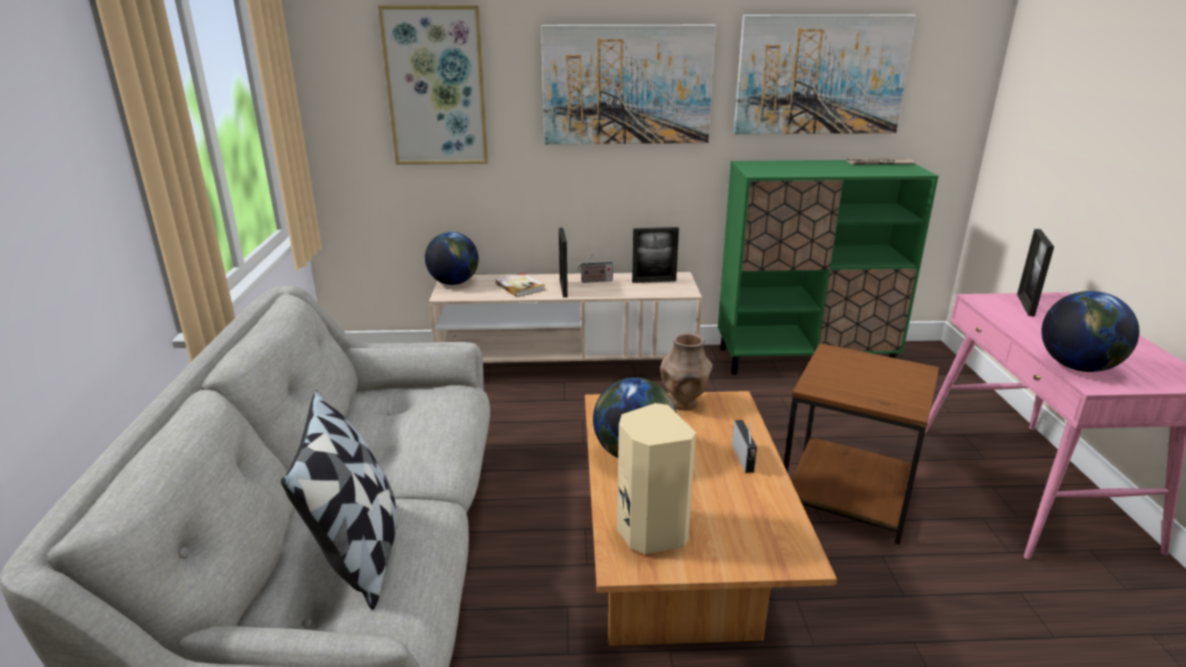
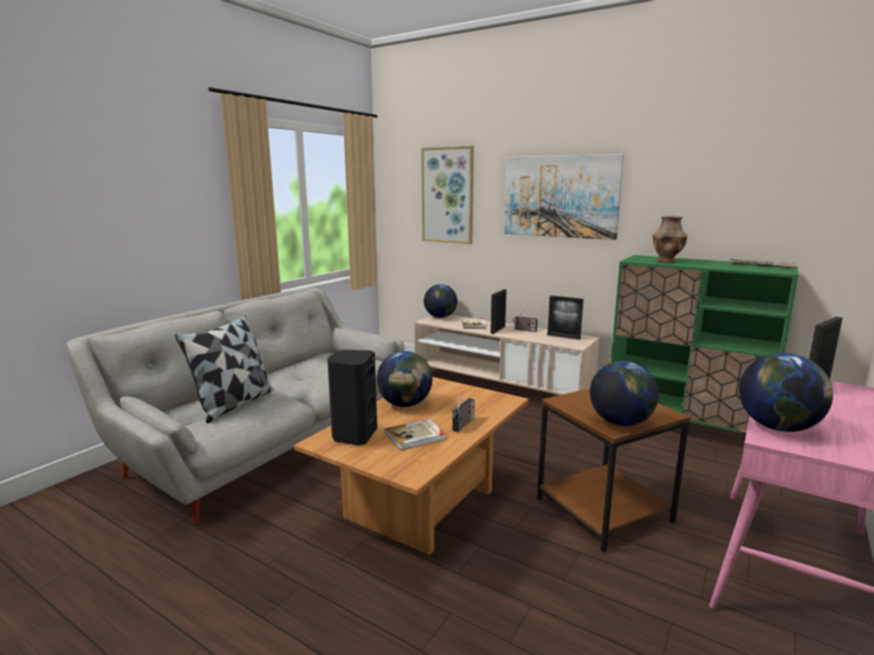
camera: 35 degrees right, 10 degrees down
(649, 532) = (353, 435): beige speaker -> black speaker
(684, 404) = (474, 393): brown vase -> brown vase (666, 261)
(721, 500) = (415, 436): none -> book
(820, 75) = (712, 191): picture -> none
(902, 397) = (620, 422): none -> globe

